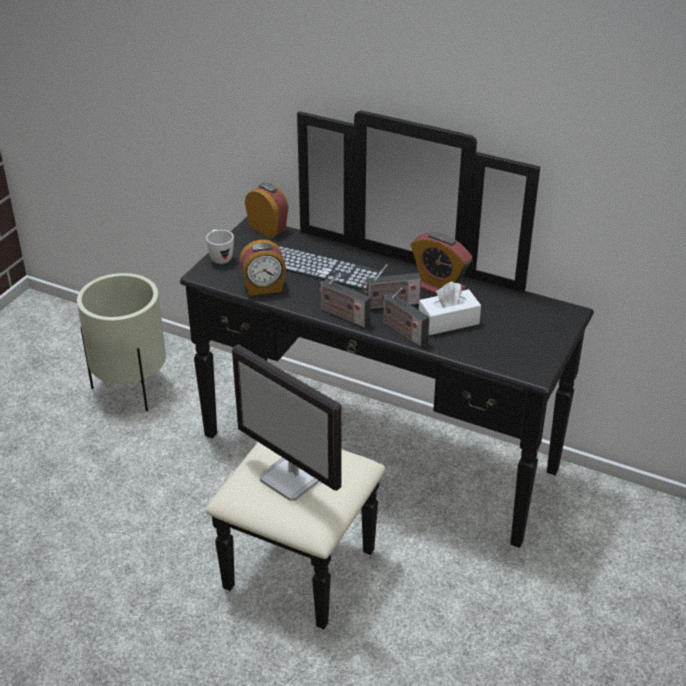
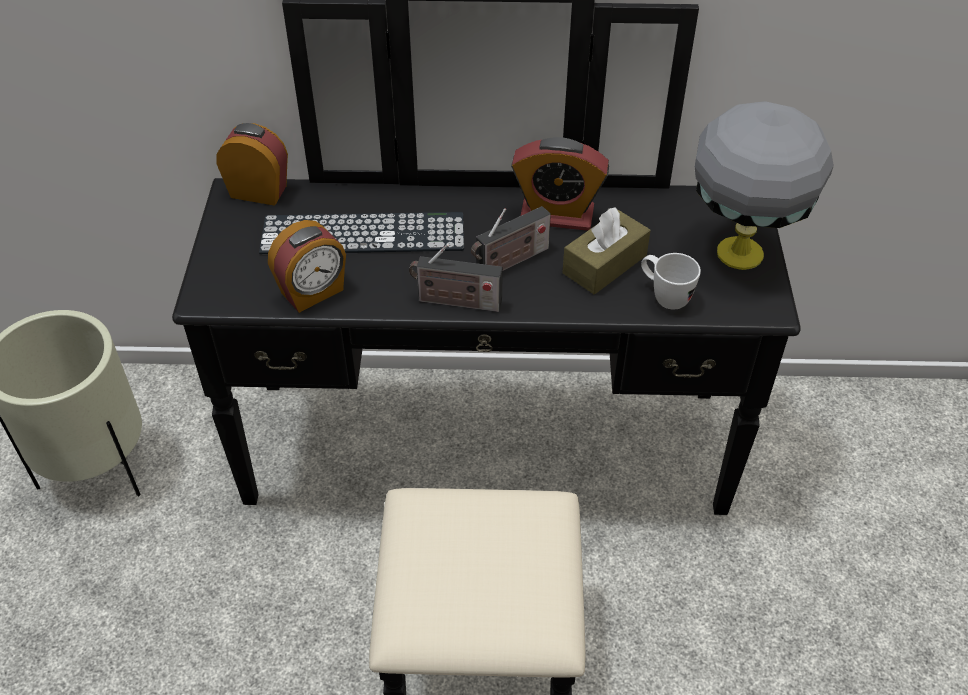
camera: 25 degrees left, 10 degrees up
(220, 257) = (215, 260): white mug -> white mug (664, 296)
(293, 478) = (477, 568): monitor -> none
(402, 331) = (554, 300): radio -> none
(448, 321) = (604, 264): white tissue box -> brown tissue box
(543, 339) = (740, 251): none -> grey table lamp

